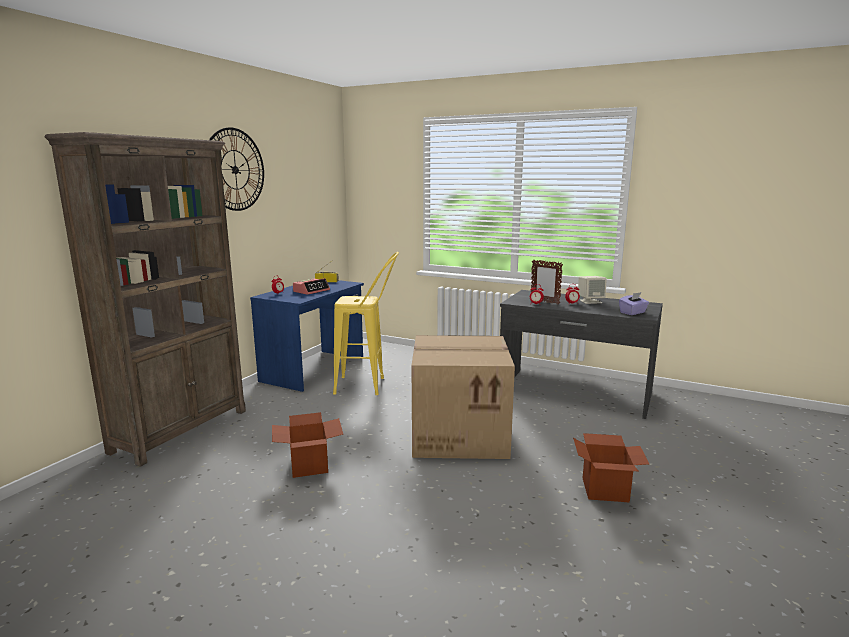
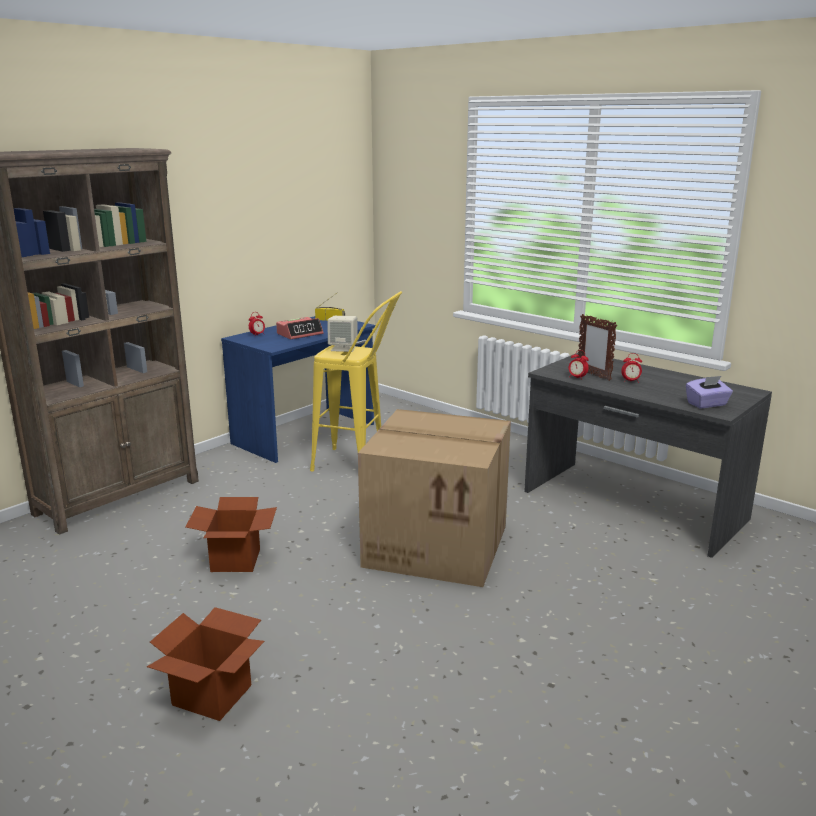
camera: 15 degrees right, 5 degrees up
(235, 170) = (202, 177): wall clock -> none
(590, 301) = (662, 379): beige speaker -> beige speaker (343, 348)
(605, 490) = (582, 648): cardboard box -> cardboard box (211, 695)

